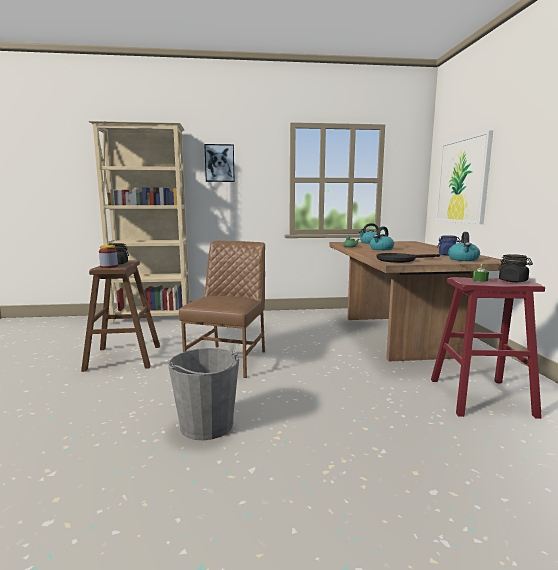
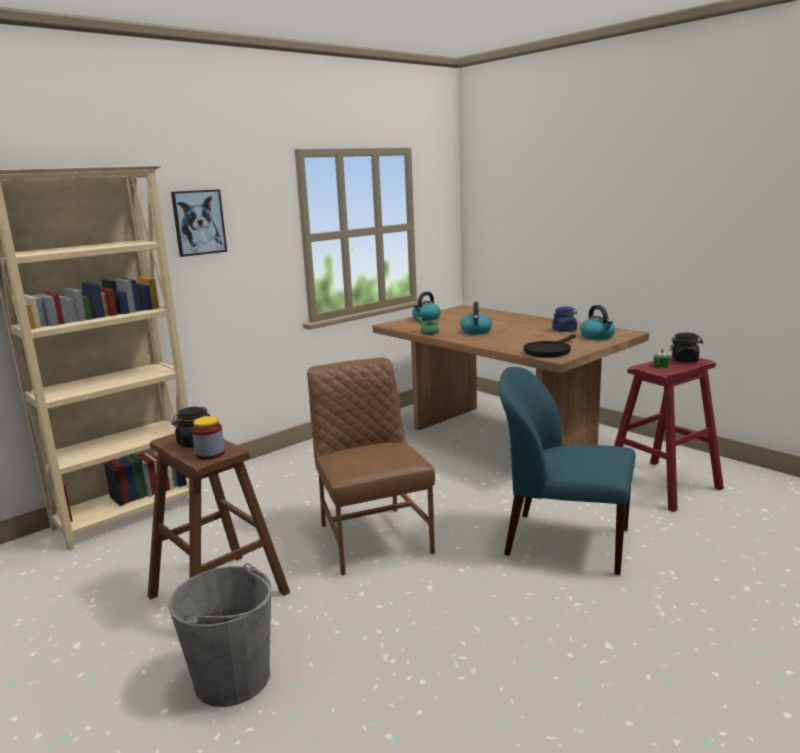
camera: 35 degrees left, 5 degrees up
(206, 425) = (494, 626): grey bucket -> grey bucket (233, 679)
(334, 401) = (564, 541): none -> blue chair
(462, 180) = (527, 227): picture -> none

